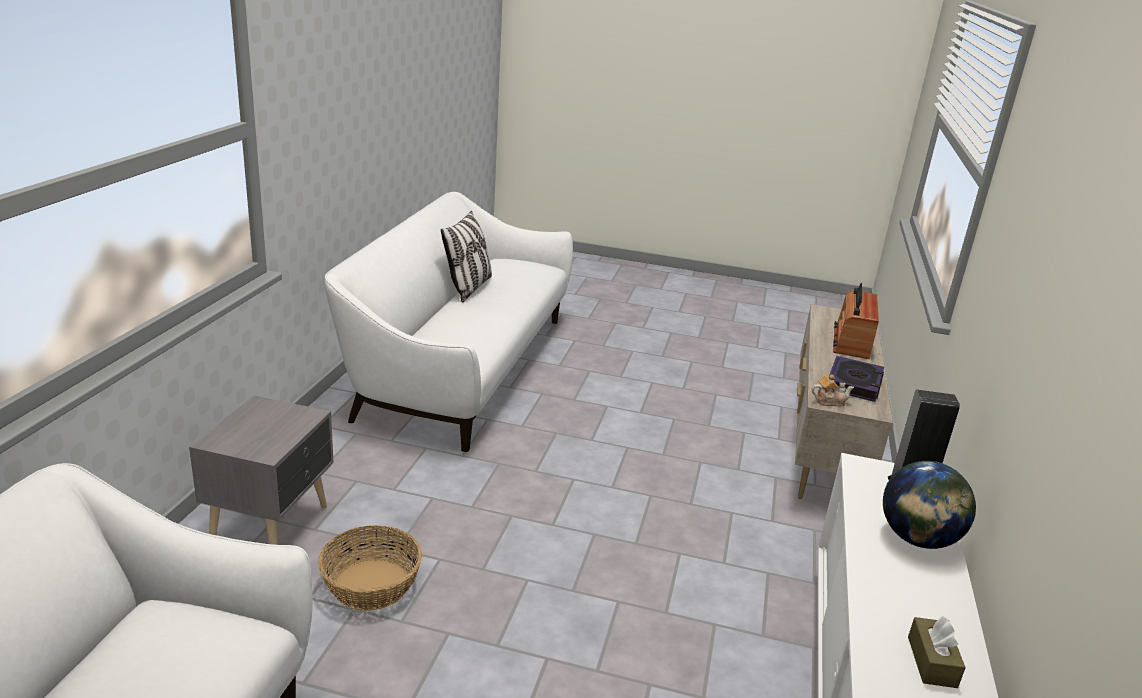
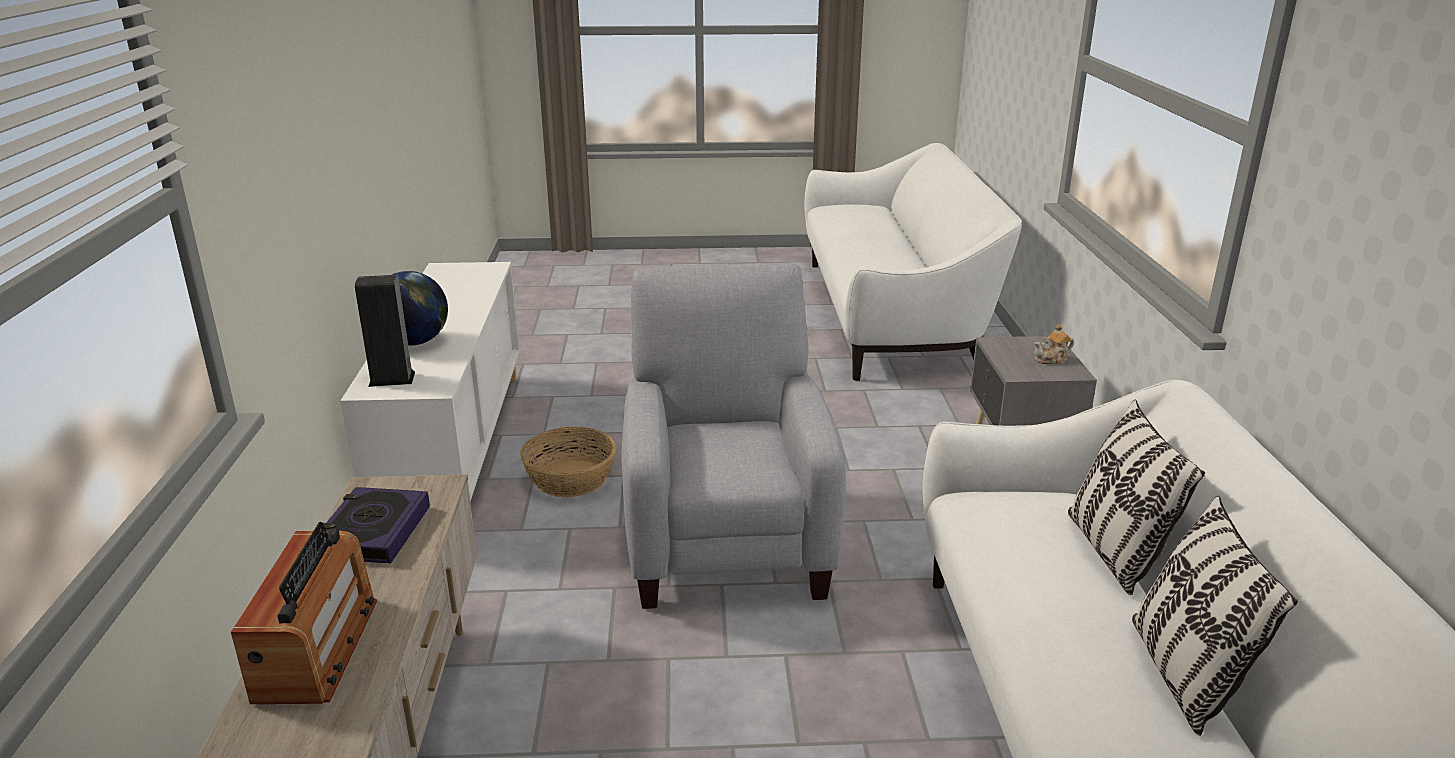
camera: 165 degrees right, 0 degrees up
(370, 584) = (884, 441): basket -> basket (571, 478)
(428, 322) = (1114, 552): none -> pillow
(591, 521) = (726, 536): none -> grey armchair
(829, 401) = (431, 488): teapot -> teapot (1052, 359)
(932, 662) = (448, 290): brown tissue box -> none

